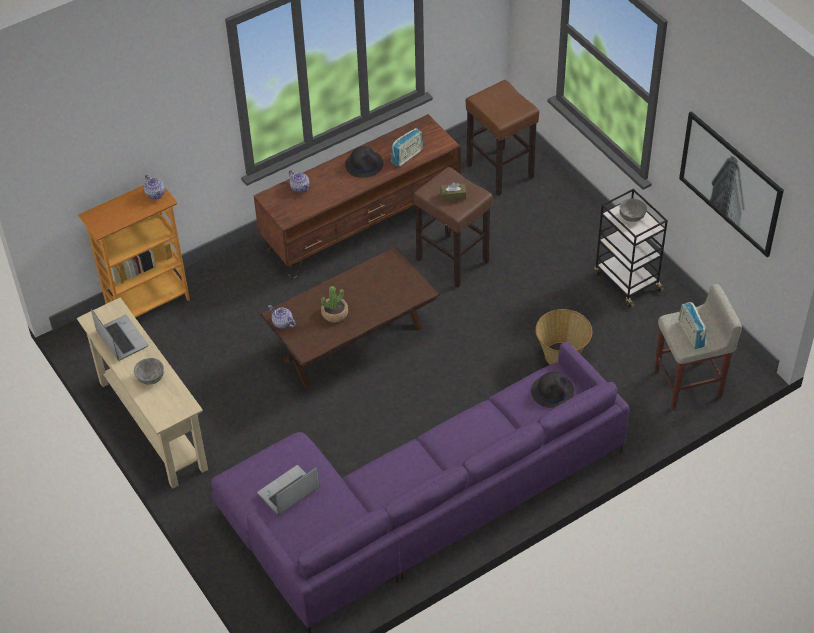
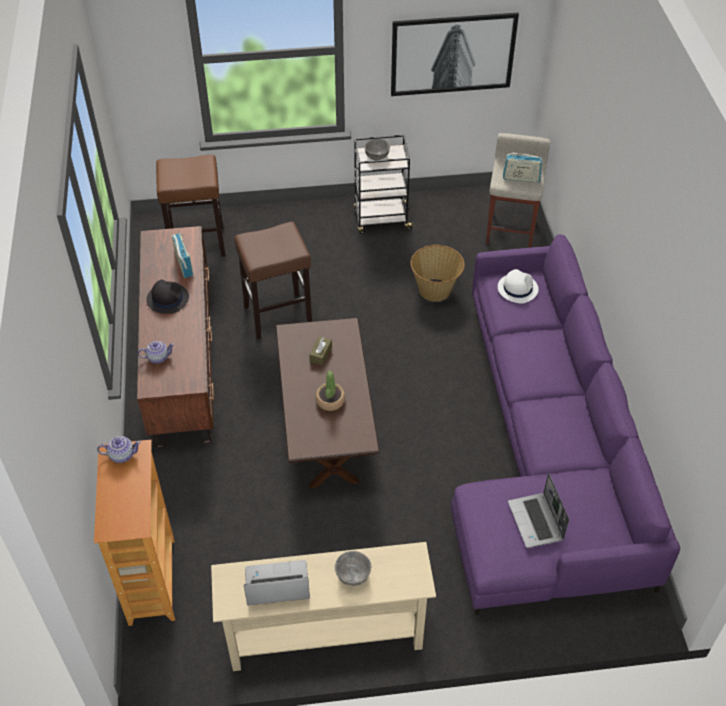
camera: 65 degrees left, 0 degrees up
(282, 323) = (314, 447): teapot -> none
(453, 196) = (276, 246): brown tissue box -> brown tissue box (321, 354)
(552, 391) = (517, 288): black hat -> white hat

